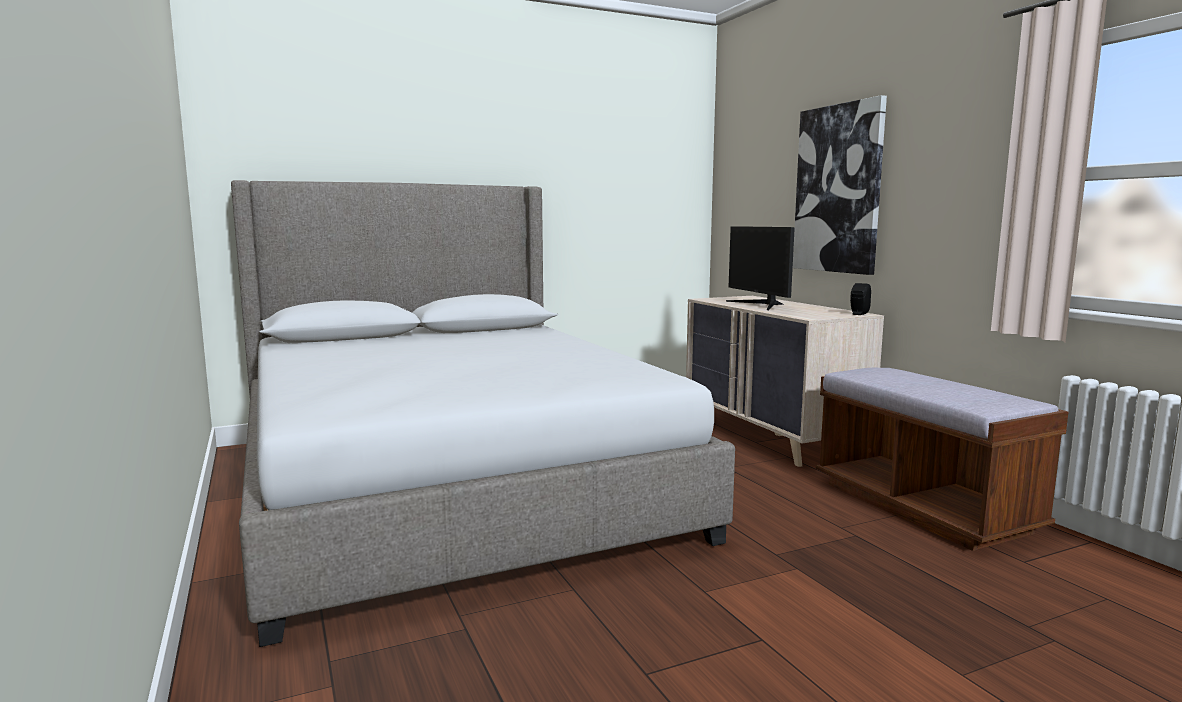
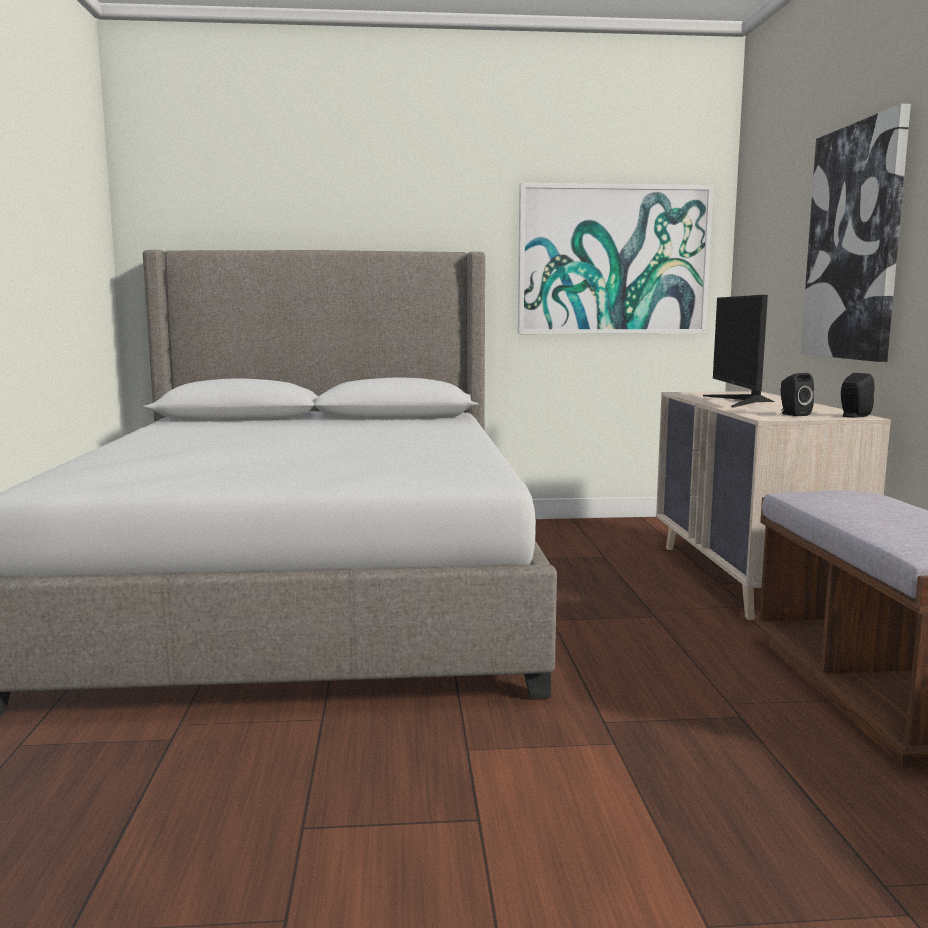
camera: 20 degrees right, 0 degrees up
(630, 194) = (613, 260): none -> picture
(819, 314) = (793, 414): none -> black speaker

